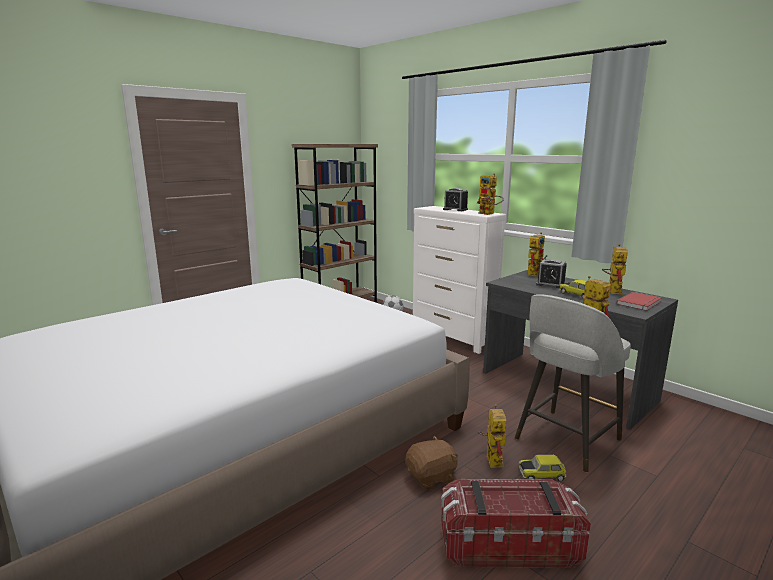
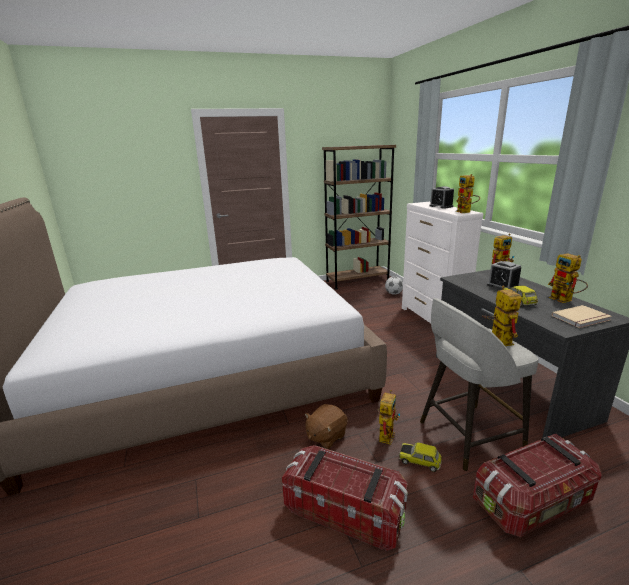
camera: 25 degrees right, 5 degrees up
(431, 477) = (326, 436): brown plush toy -> brown plush toy turned 135 degrees clockwise
(612, 290) = (565, 300): toy robot -> toy robot turned 120 degrees clockwise
(640, 303) = (582, 318): red book -> beige book
(657, 482) = (533, 502): none -> storage box

